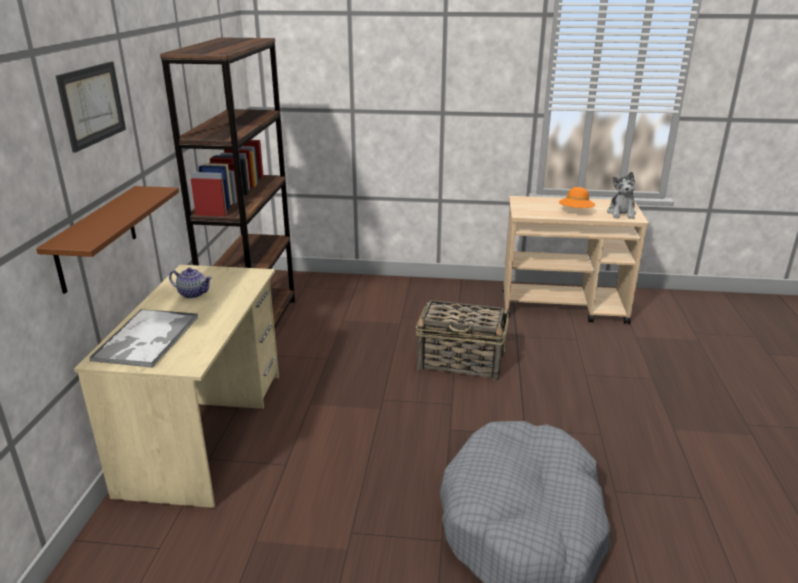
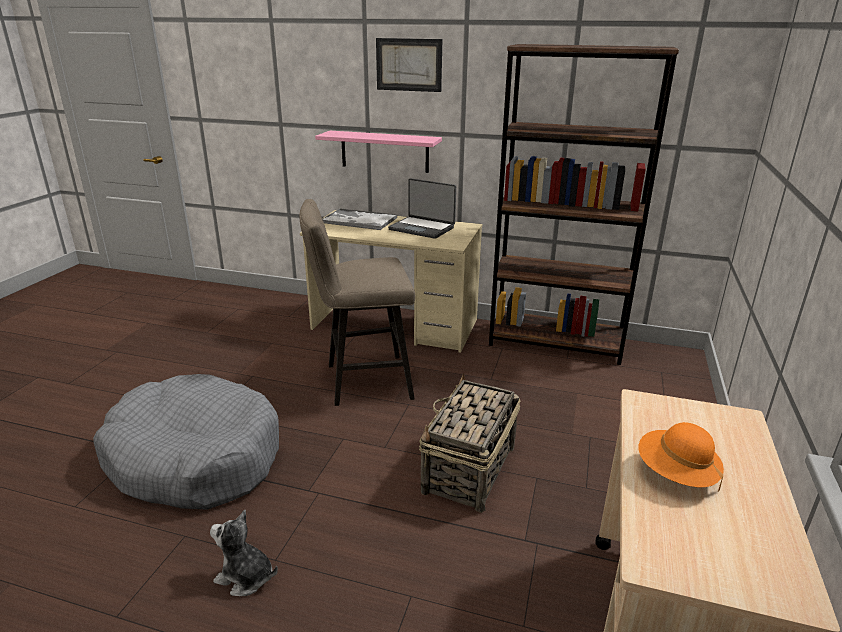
camera: 100 degrees right, 0 degrees up
(96, 238) = (384, 151): brown shelf -> pink shelf
(193, 294) = (422, 228): teapot -> laptop
(347, 435) = (362, 381): none -> beige stool
(621, 213) = (687, 550): plush toy -> plush toy (245, 577)

